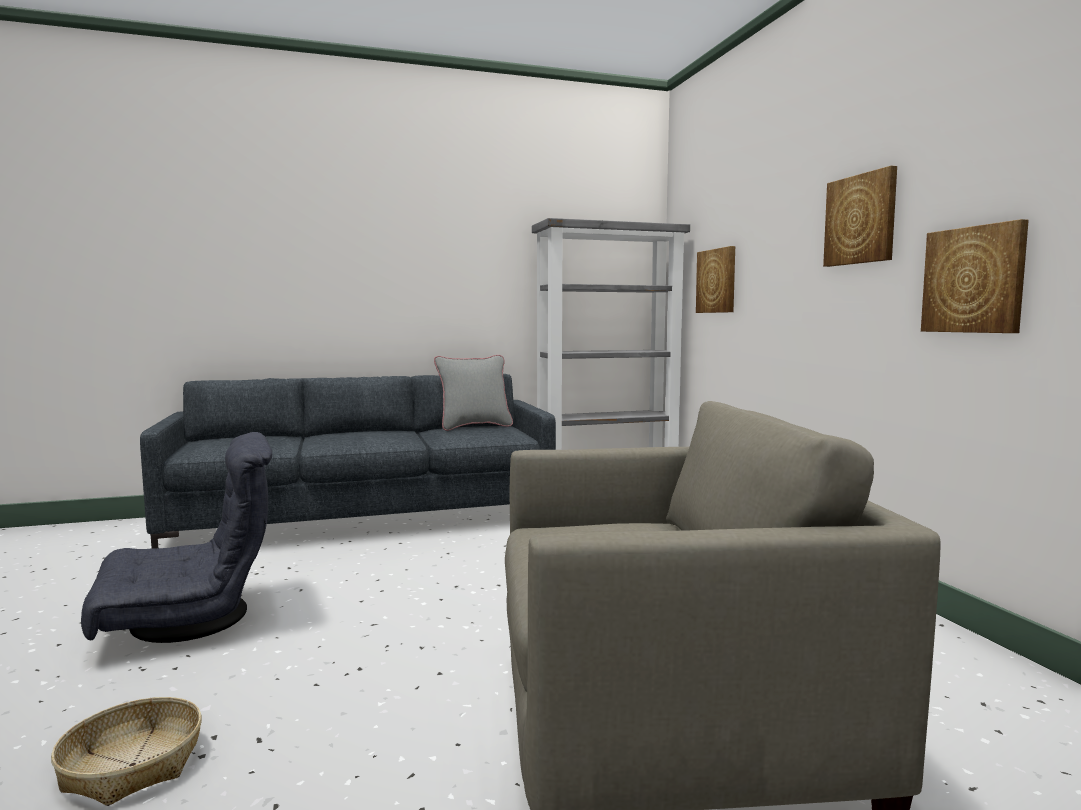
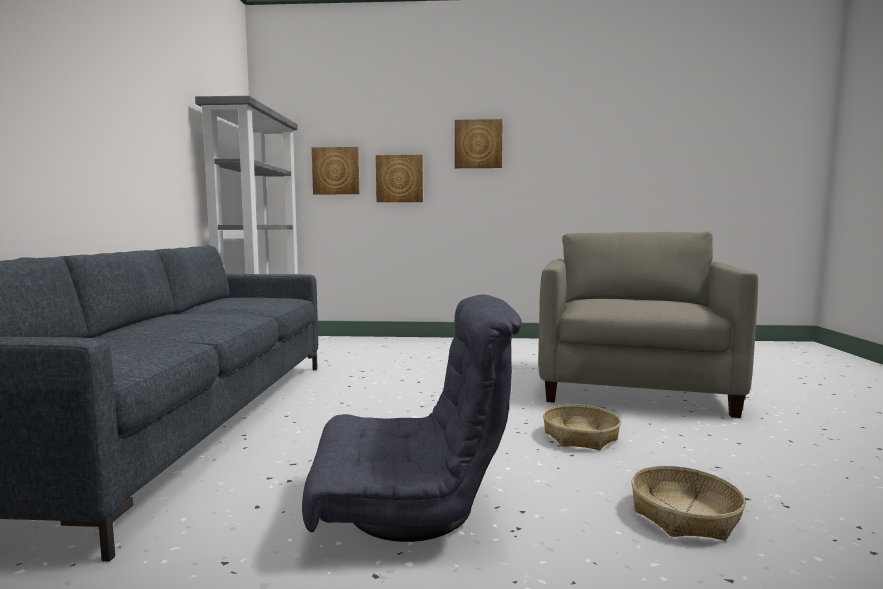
camera: 70 degrees left, 0 degrees up
(190, 622) = (410, 511): grey armchair -> grey armchair turned 90 degrees clockwise
(380, 686) = (580, 436): none -> basket
(474, 426) = (218, 300): grey pillow -> none
(974, 280) = (550, 180): picture -> picture (399, 178)

